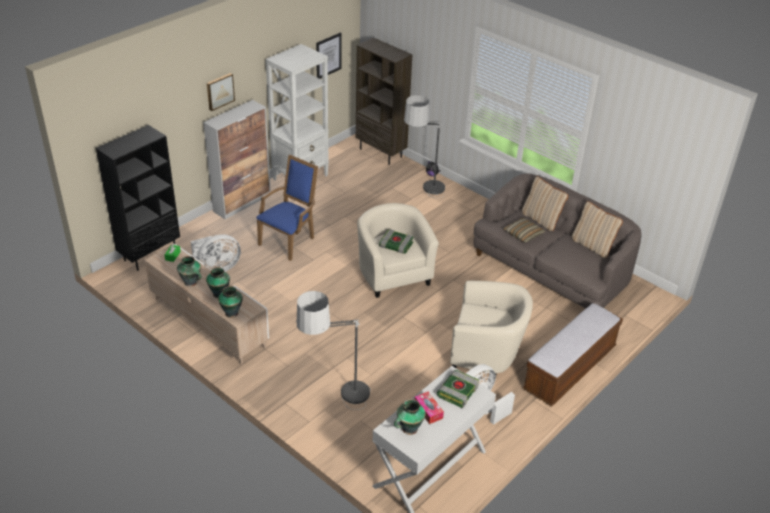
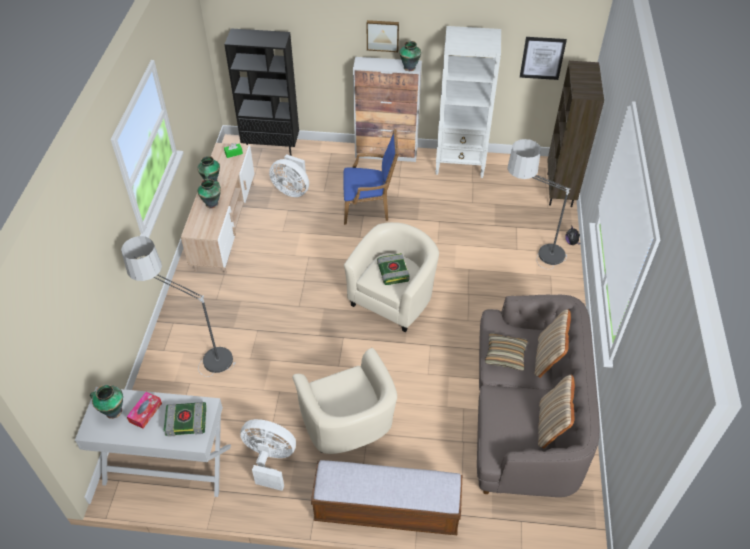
camera: 55 degrees right, 10 degrees up
(231, 312) = (195, 223): vase -> vase (410, 67)

